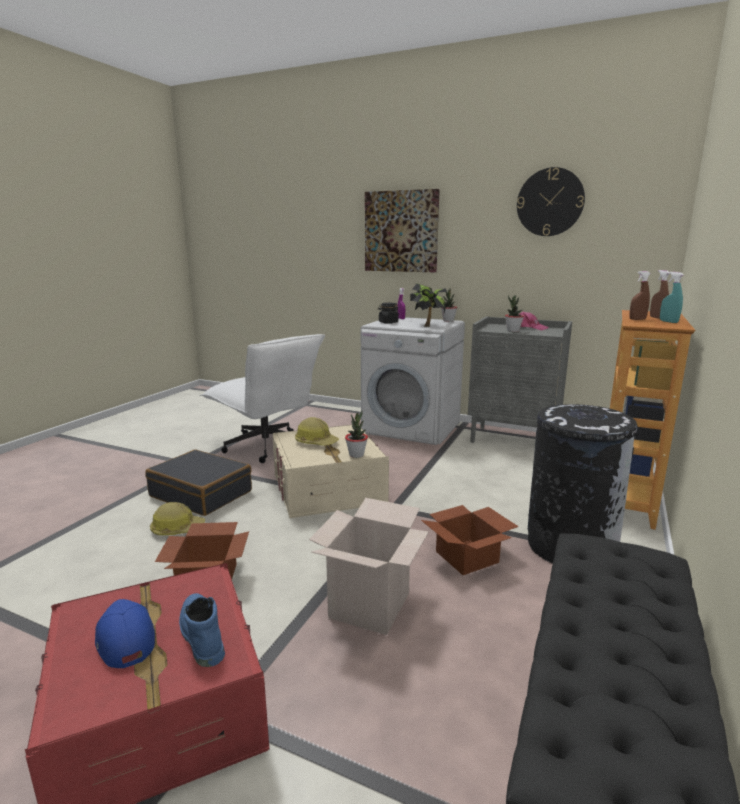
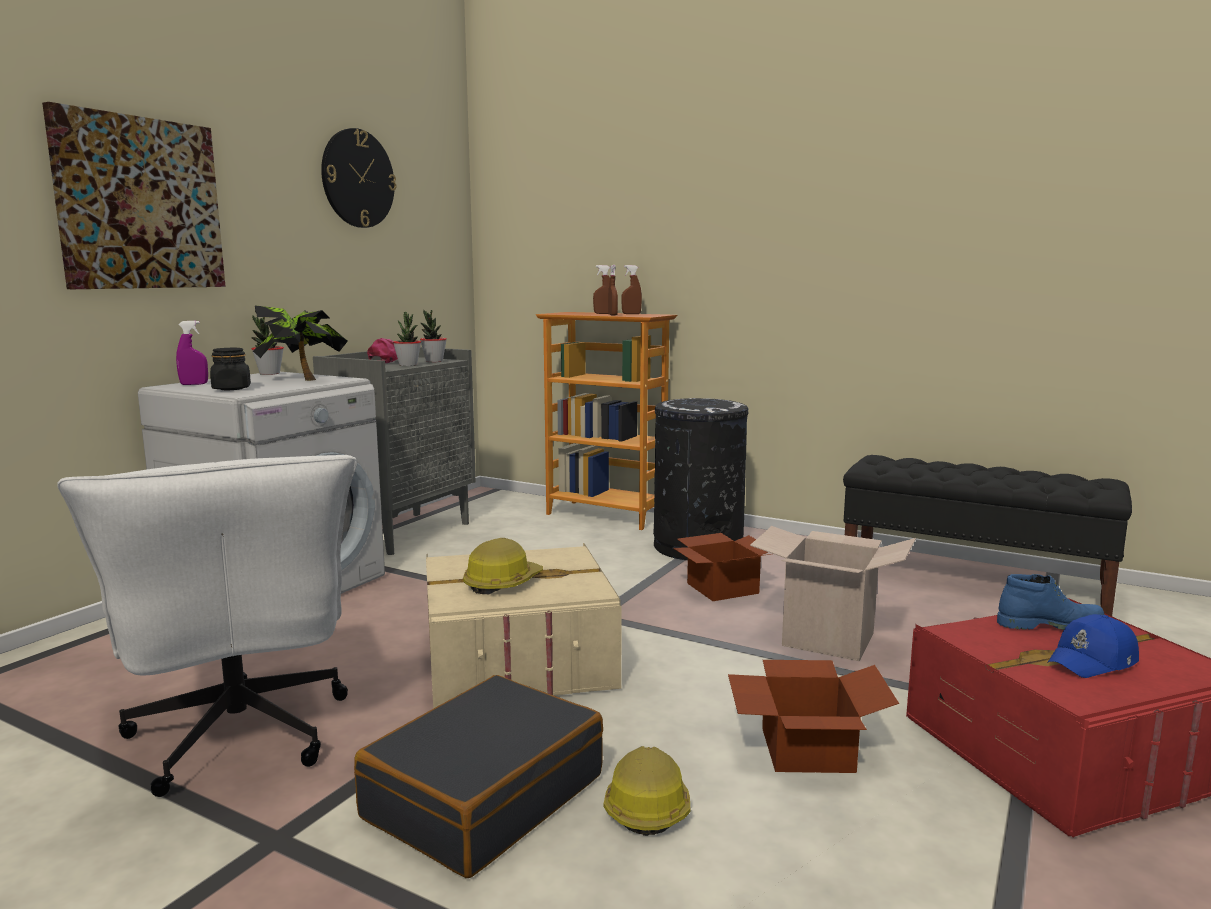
camera: 85 degrees left, 5 degrees down
(200, 635) = (1050, 625): blue boot -> blue boot turned 150 degrees counterclockwise
(265, 446) = (239, 731): white office chair -> white office chair turned 105 degrees clockwise
(356, 455) = (575, 558): potted plant -> potted plant (434, 361)
(668, 322) = (631, 314): turquoise spray bottle -> brown spray bottle

